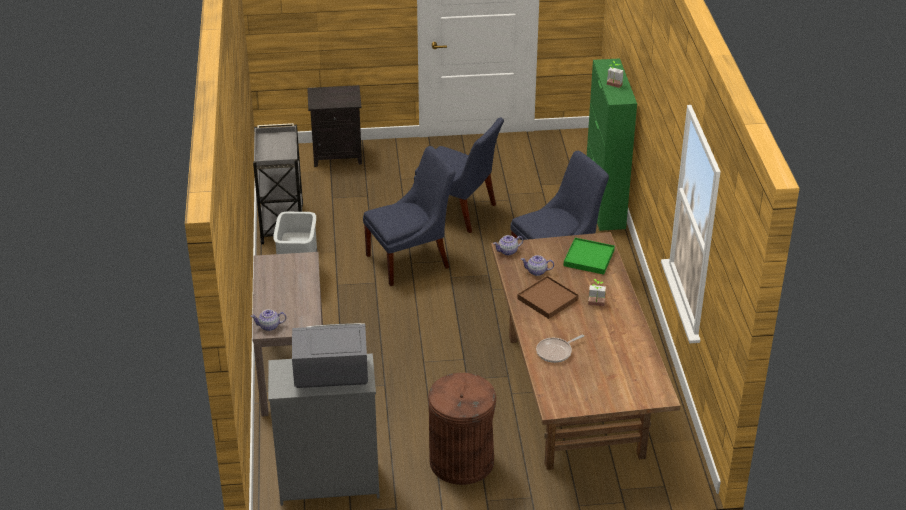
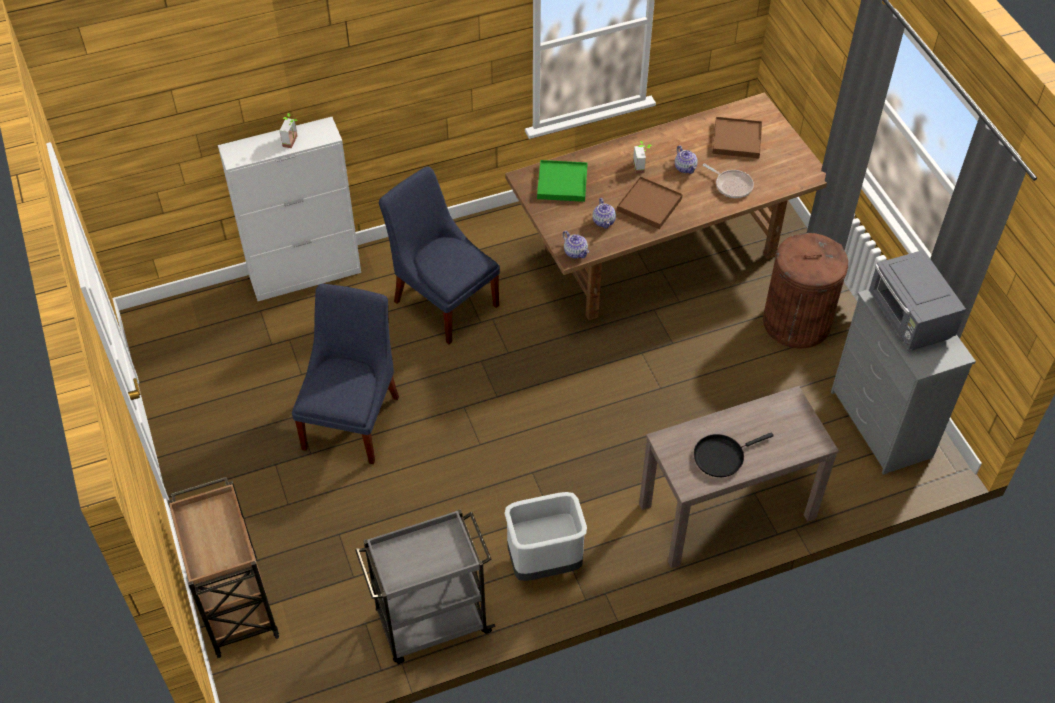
camera: 105 degrees left, 15 degrees up
(269, 326) = (809, 440): teapot -> teapot (685, 167)
(280, 281) = (721, 456): none -> black frying pan
(338, 154) = (236, 603): black nightstand -> brown cart
(411, 260) = (475, 445): blue chair -> none
(604, 205) = (306, 275): green cabinet -> white cabinet
(615, 369) = (737, 140): none -> brown tray

